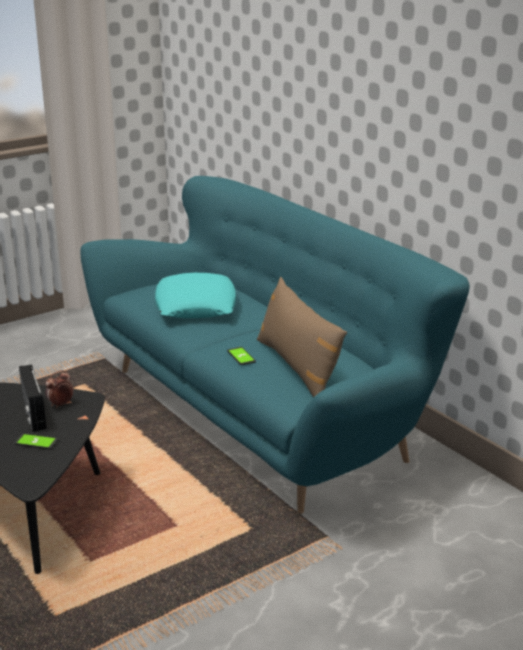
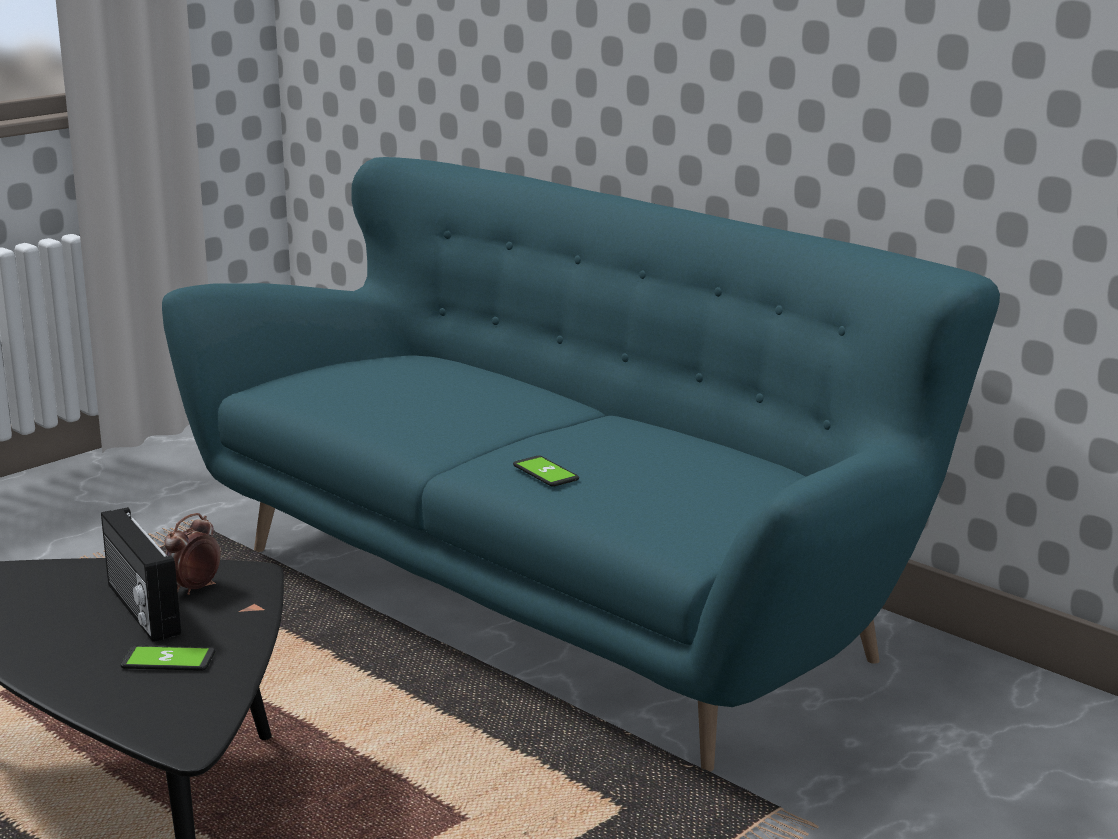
camera: 10 degrees left, 5 degrees down
(196, 305) = (415, 396): turquoise pillow -> none
(298, 368) = (667, 483): brown pillow -> none

